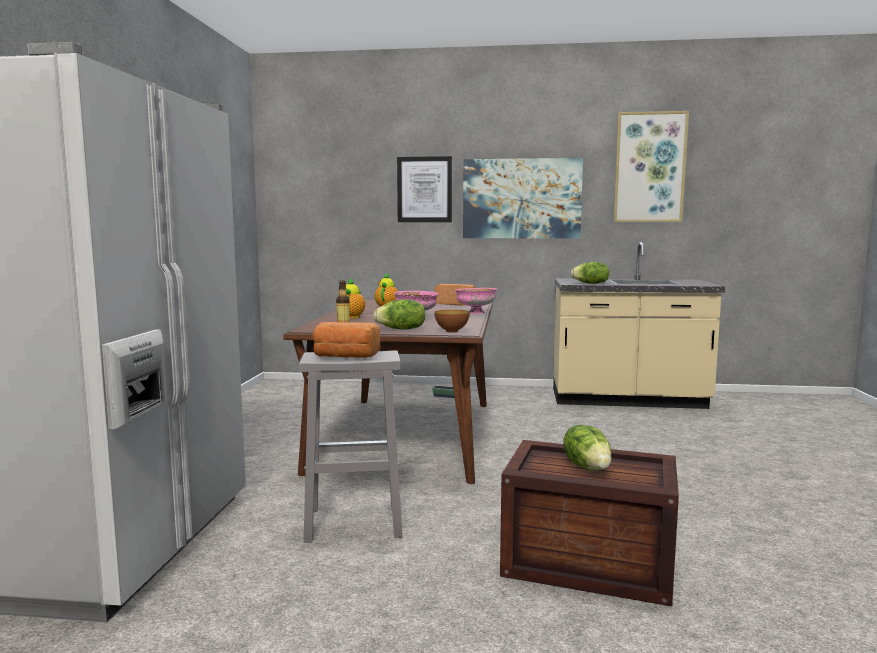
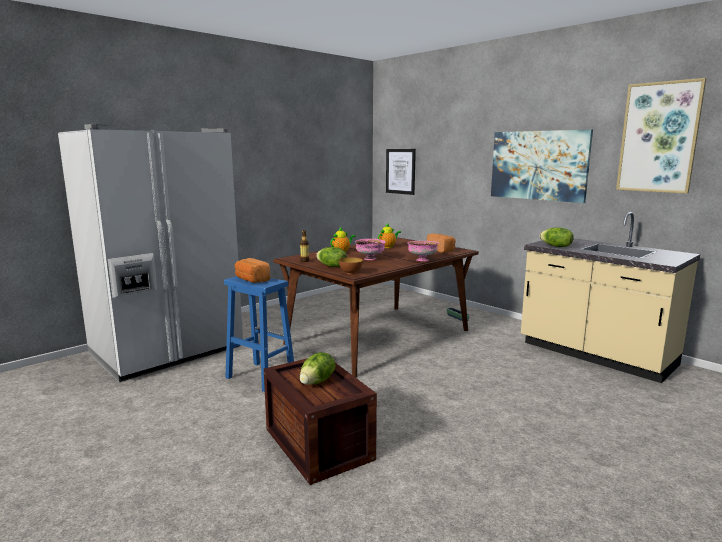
camera: 40 degrees right, 5 degrees up
(352, 523) = (259, 376): grey stool -> blue stool
(424, 189) = (468, 156): picture -> picture (400, 171)

